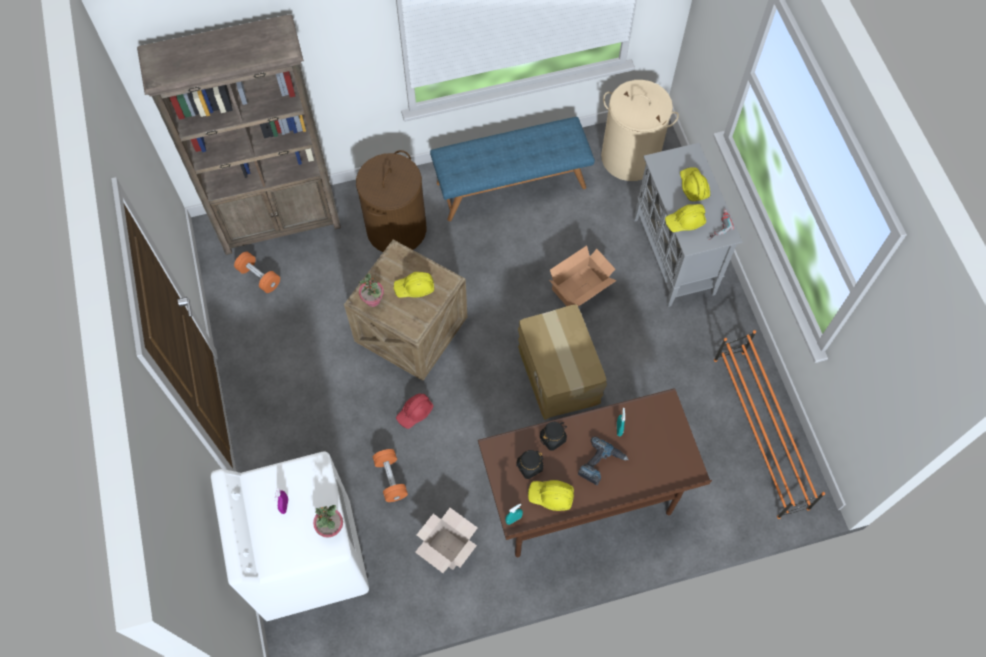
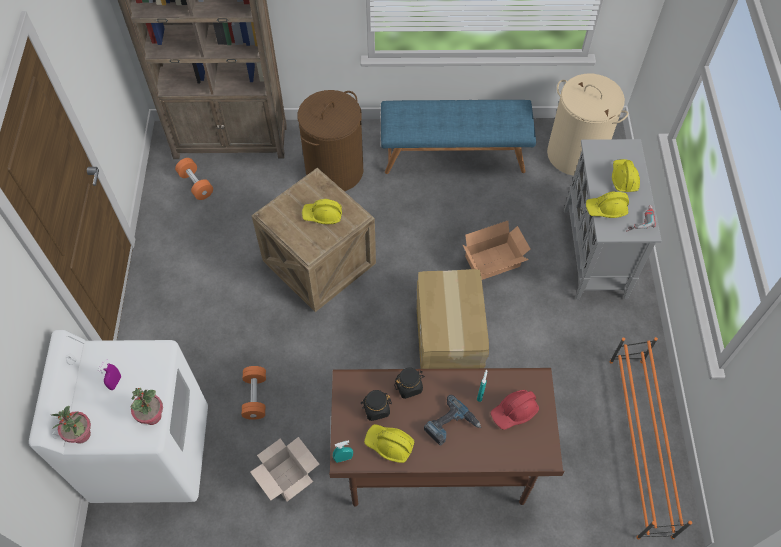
camera: 15 degrees right, 5 degrees down
(373, 300) = (279, 218): potted plant -> potted plant (81, 435)
(415, 412) = (298, 340): red hard hat -> red hard hat (514, 412)

